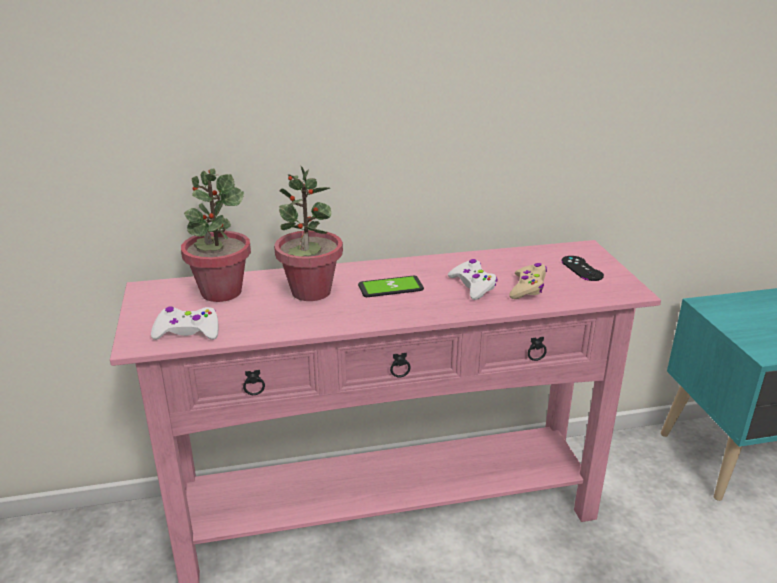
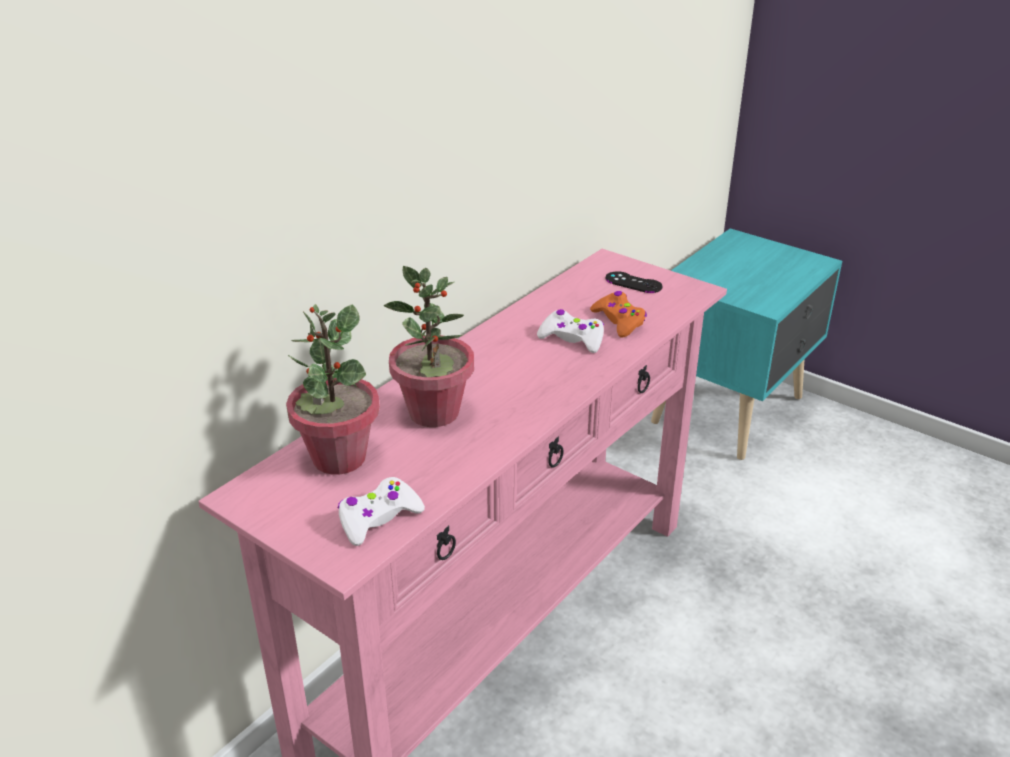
camera: 40 degrees left, 5 degrees up
(390, 288) = (504, 373): phone -> none
(528, 288) = (619, 321): beige game controller -> orange game controller

